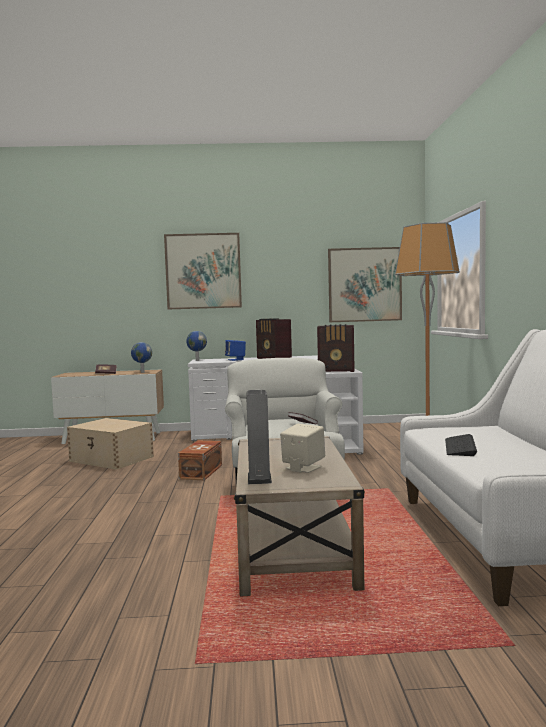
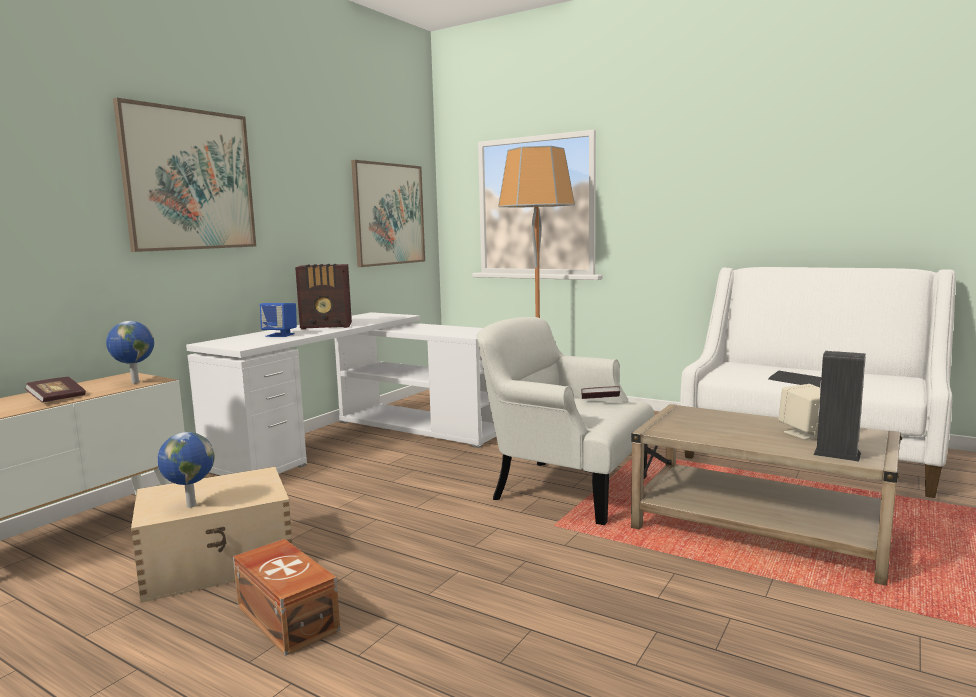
camera: 55 degrees left, 5 degrees up
(197, 360) = (221, 345): globe -> globe (190, 506)
(202, 471) = (428, 513): brown storage box -> brown storage box (288, 616)
(337, 371) = (473, 331): radio -> none

